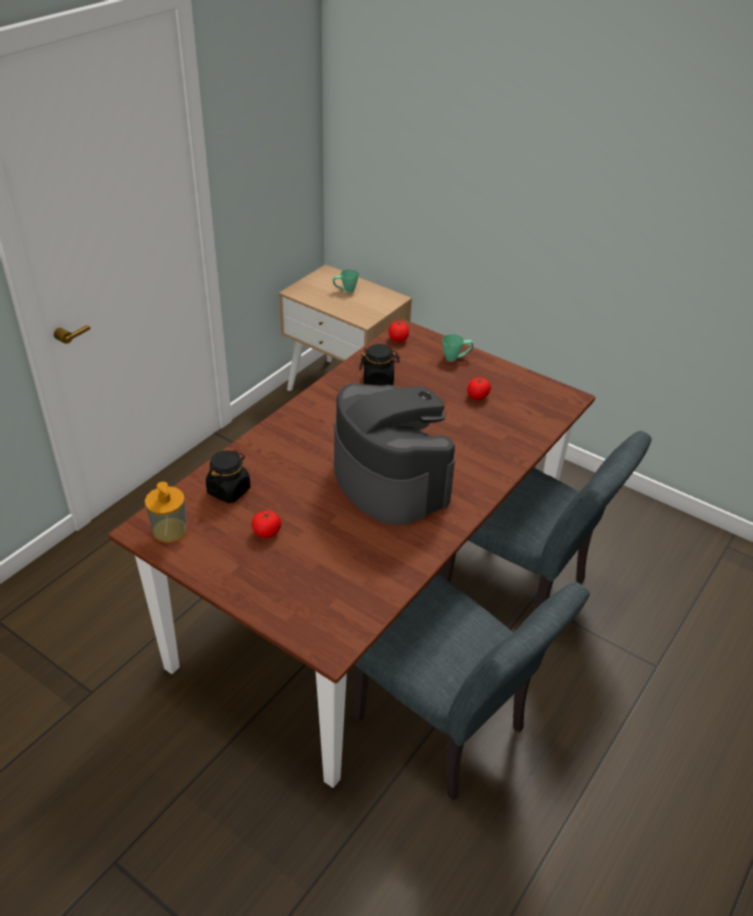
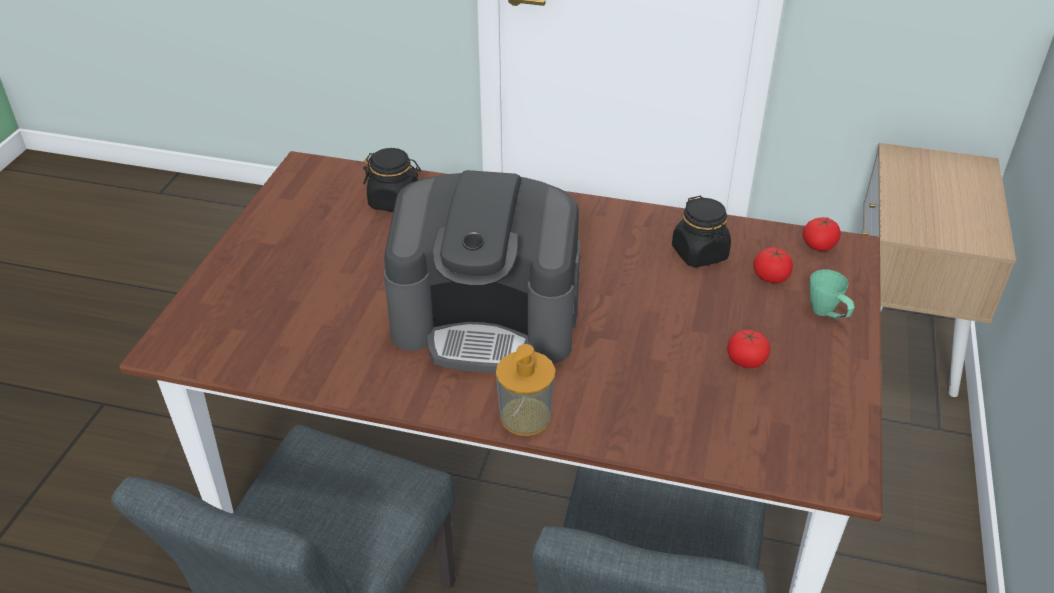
camera: 70 degrees right, 0 degrees up
(169, 530) = (310, 183): soap dispenser -> soap dispenser (525, 416)
(267, 532) = (336, 247): tomato -> tomato (771, 277)
(345, 290) = (953, 193): green mug -> none
(390, 479) = (487, 319): coffee machine -> coffee machine turned 60 degrees clockwise

